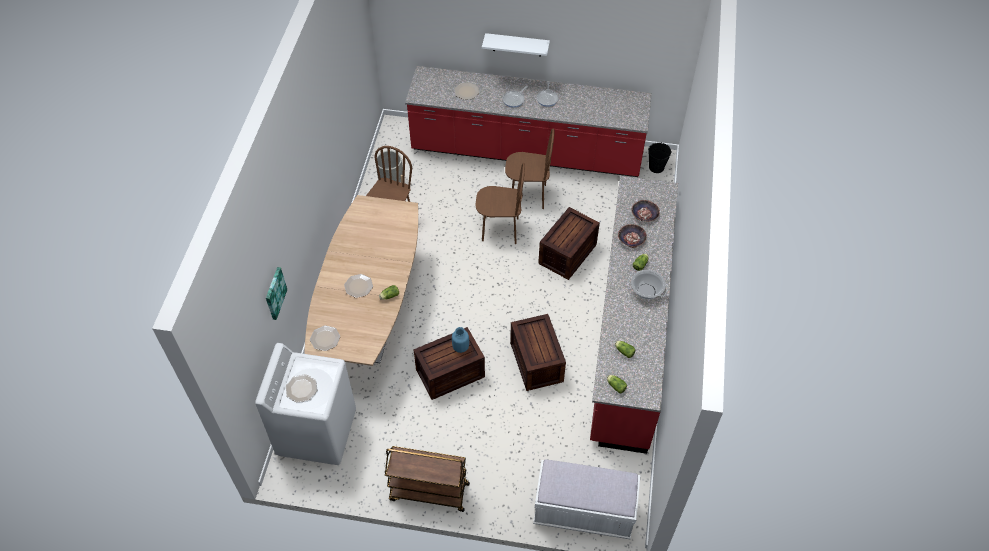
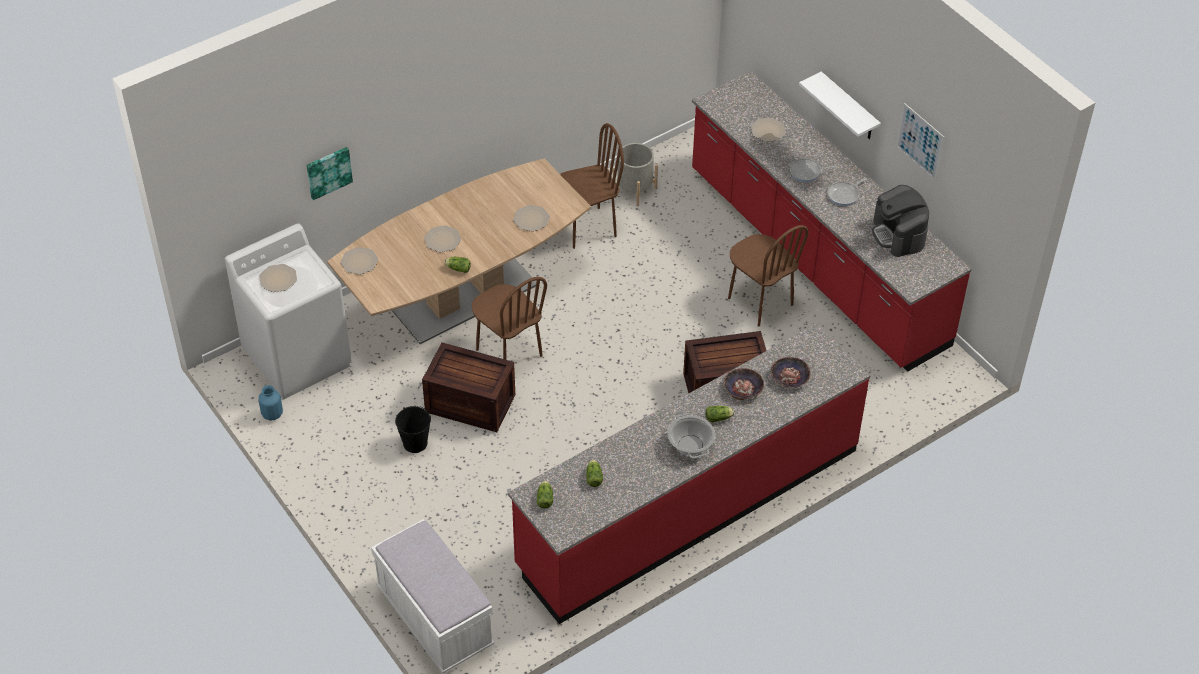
camera: 45 degrees right, 5 degrees down
(394, 235) = (531, 219): none -> plate
(428, 492) = (326, 484): brown cart -> none
(460, 347) = (486, 374): blue vase -> blue vase (272, 414)
(500, 230) = (687, 313): brown chair -> brown chair (508, 353)
(536, 361) = (562, 458): crate -> none
(589, 34) = (920, 141): none -> picture
(598, 100) = (899, 234): none -> coffee machine
(656, 167) = (943, 377): black bucket -> black bucket (415, 443)

